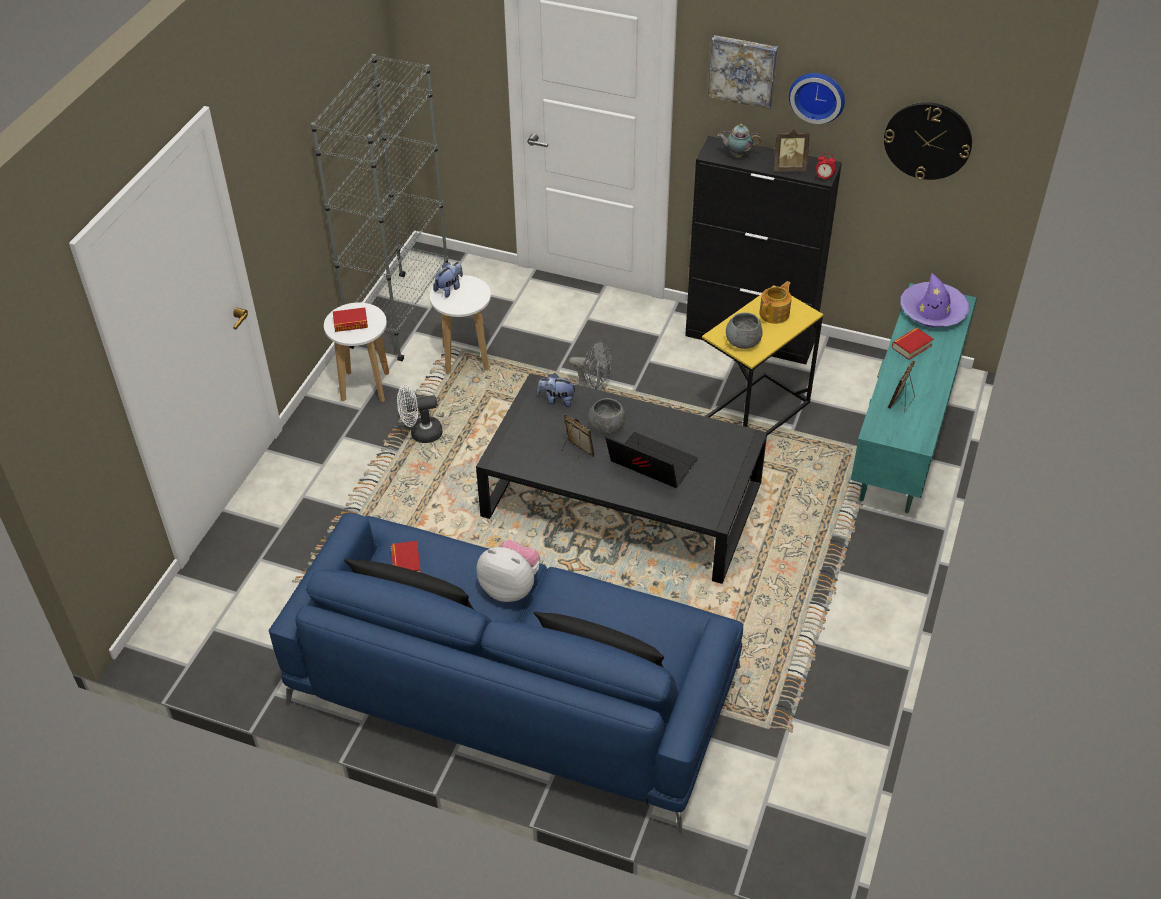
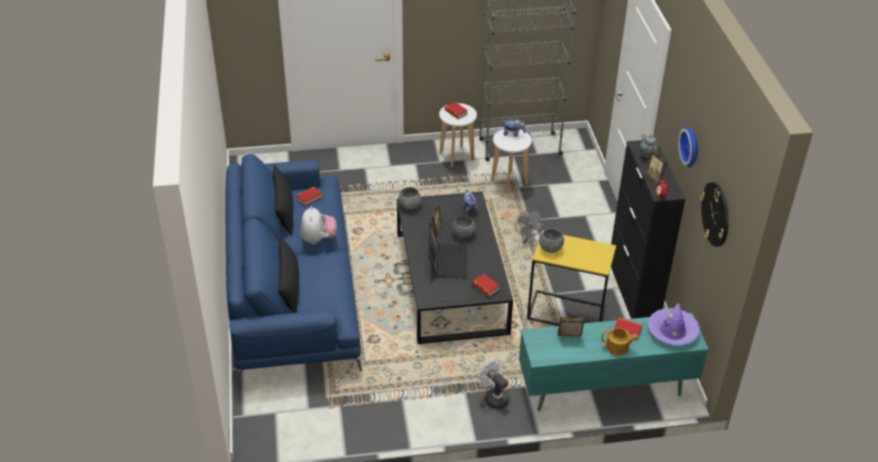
camera: 60 degrees right, 5 degrees down
(421, 433) = (439, 189): white fan -> white fan (493, 397)
(503, 458) = (410, 205): none -> grey bowl
(728, 448) = (485, 287): none -> book
(743, 70) = (676, 106): picture -> none
(775, 313) = (589, 253): teapot -> teapot (617, 347)

